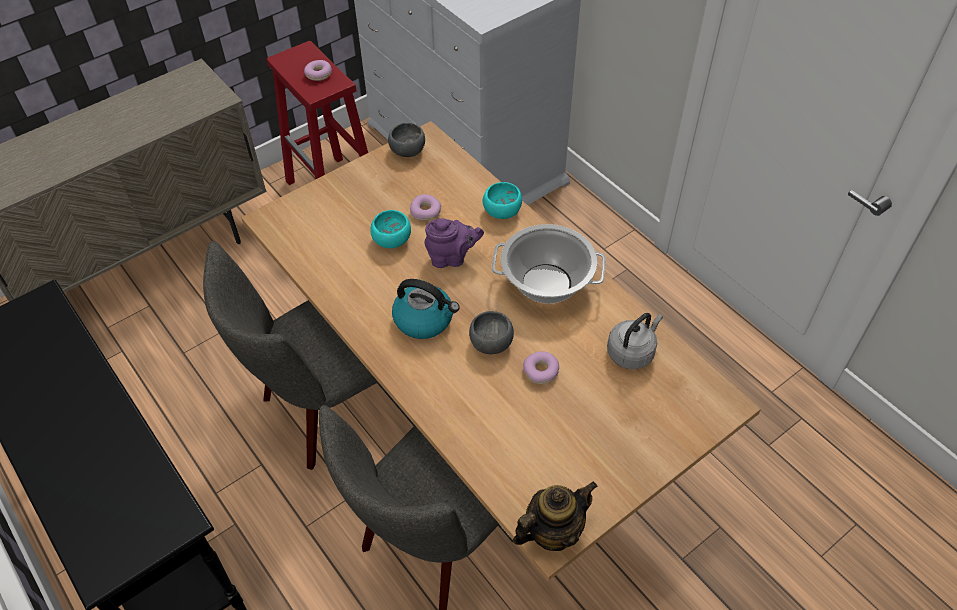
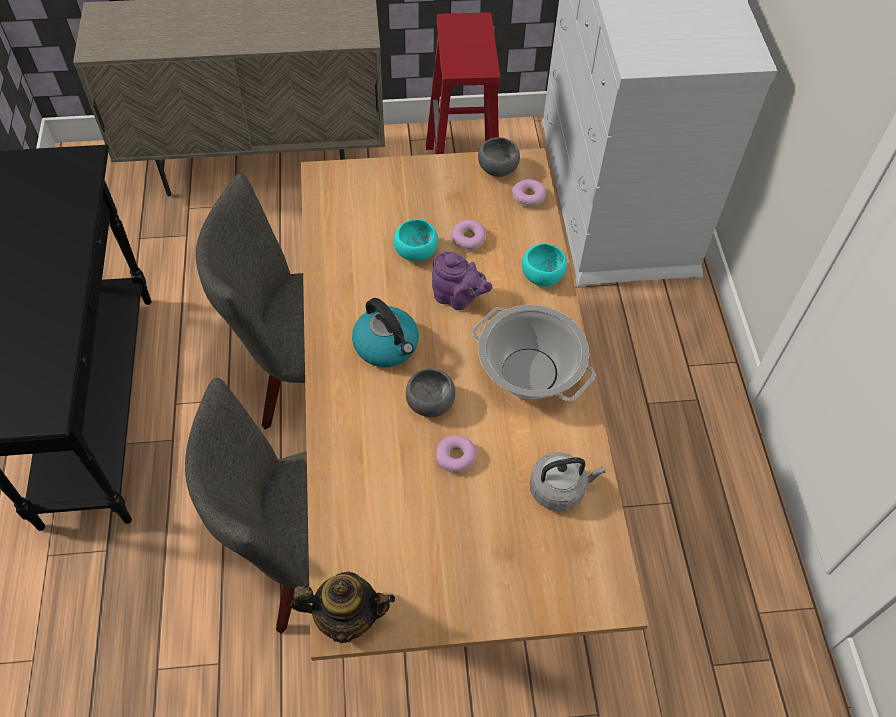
camera: 30 degrees right, 5 degrees up
(319, 74) = (473, 51): donut -> donut (528, 197)

